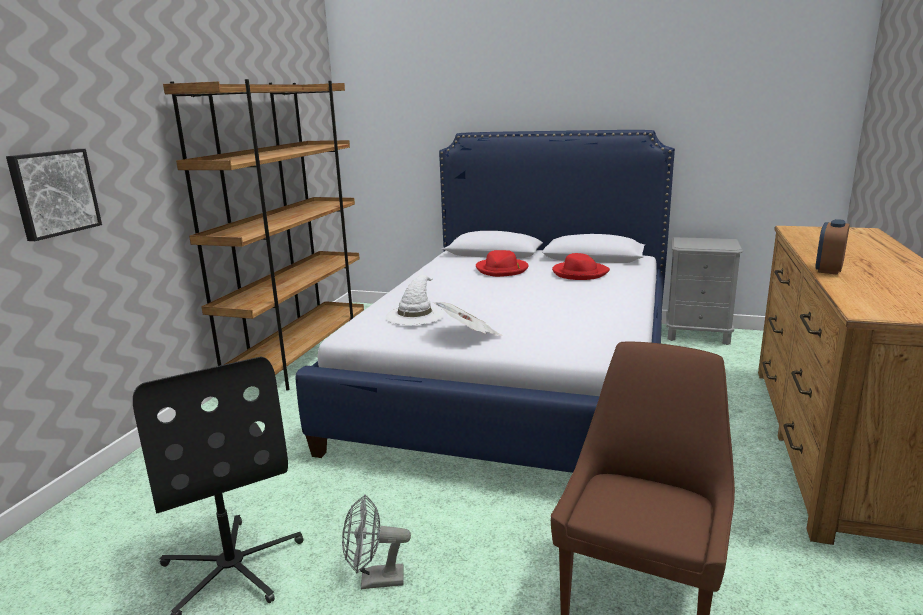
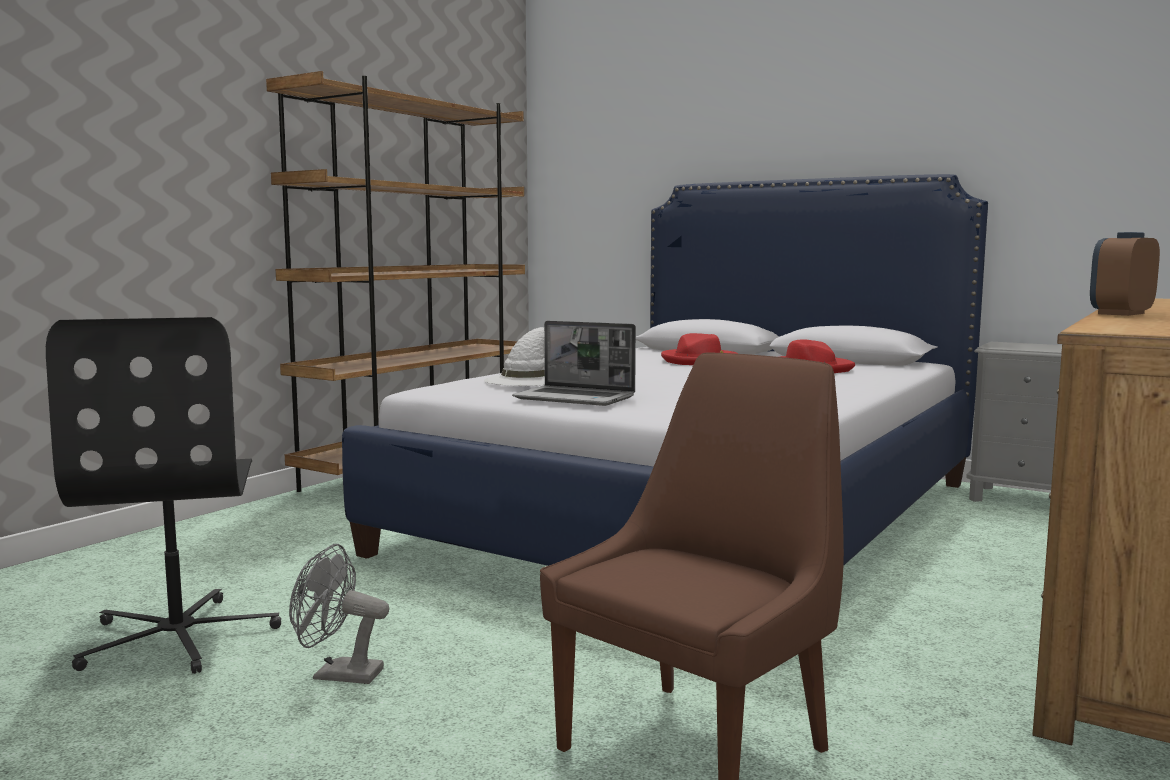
camera: 15 degrees right, 10 degrees down
(53, 193) = (102, 178): picture -> none
(468, 335) = (576, 398): newspaper -> laptop

